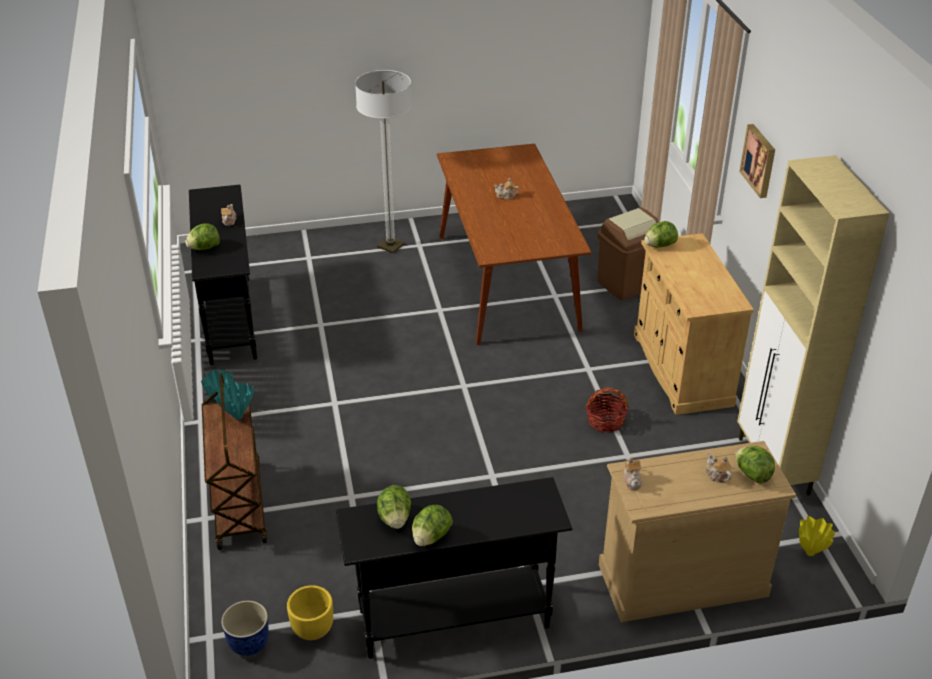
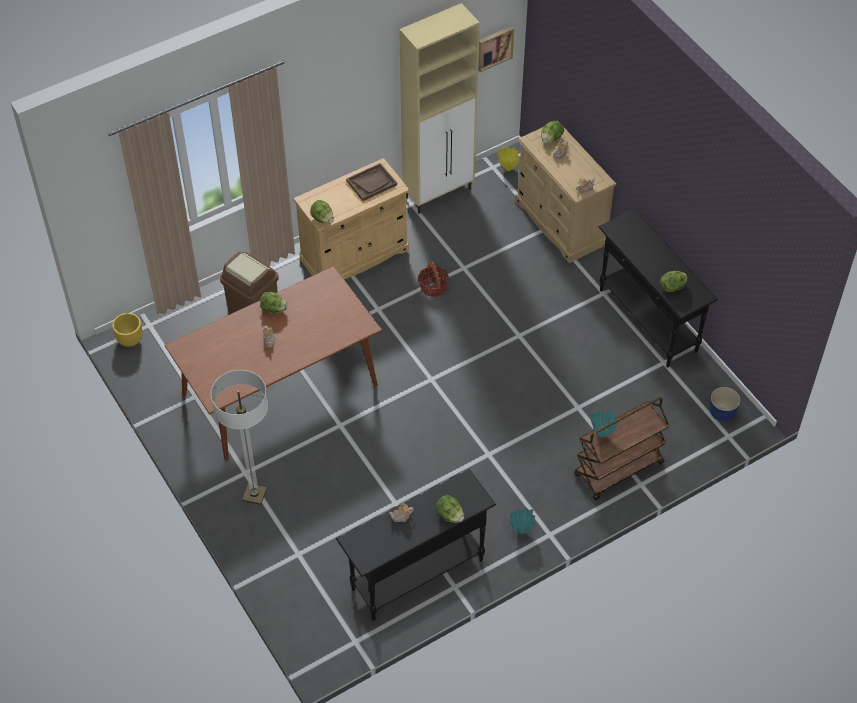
camera: 110 degrees left, 15 degrees up
(313, 630) = (694, 386): yellow planter -> yellow planter (130, 340)
(431, 537) = (677, 266): lettuce -> lettuce (274, 309)
(709, 291) = (371, 183): none -> brown tray
(759, 160) = (307, 113): picture -> picture (494, 47)

